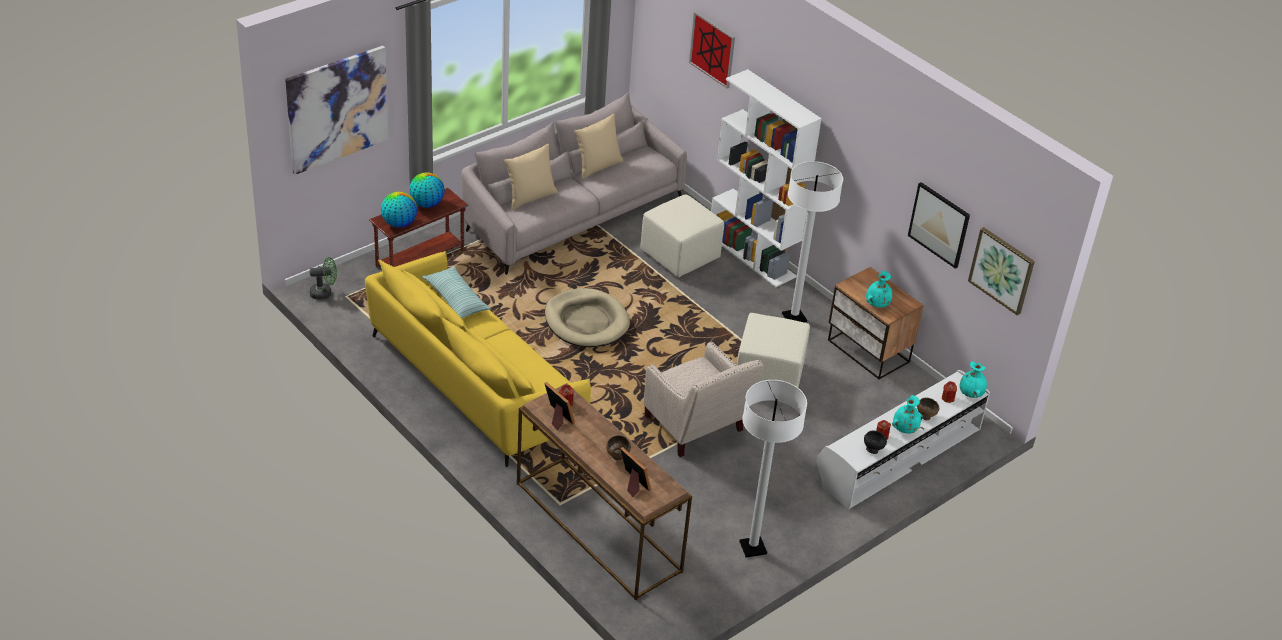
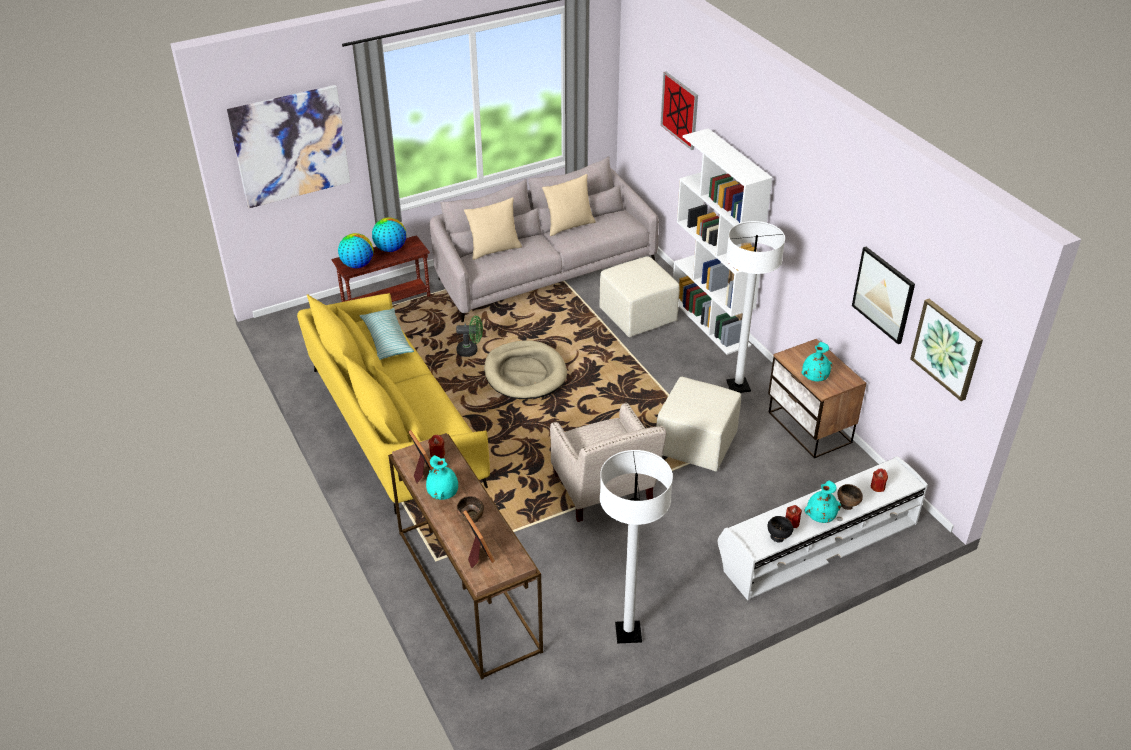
camera: 15 degrees right, 0 degrees up
(324, 293) = (286, 327): green fan -> green fan (471, 350)
(971, 393) = (906, 484): turquoise vase -> turquoise vase (443, 494)

